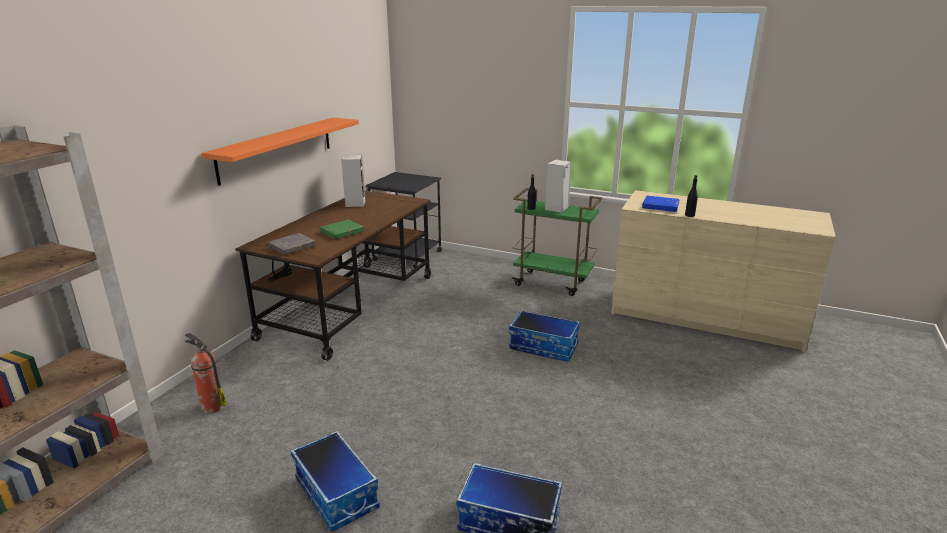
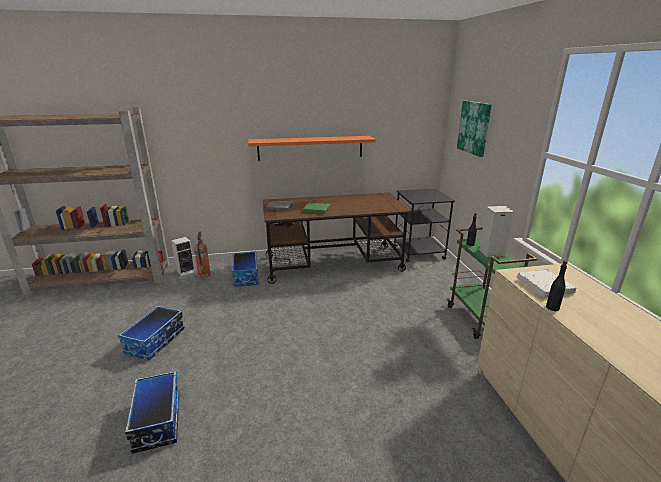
camera: 55 degrees right, 0 degrees up
(355, 203) = (364, 198): speaker -> speaker (186, 271)
(452, 89) = (474, 128): none -> picture
(544, 347) = (377, 355): storage box -> storage box (246, 276)
(660, 206) = (544, 286): blue book -> white book

